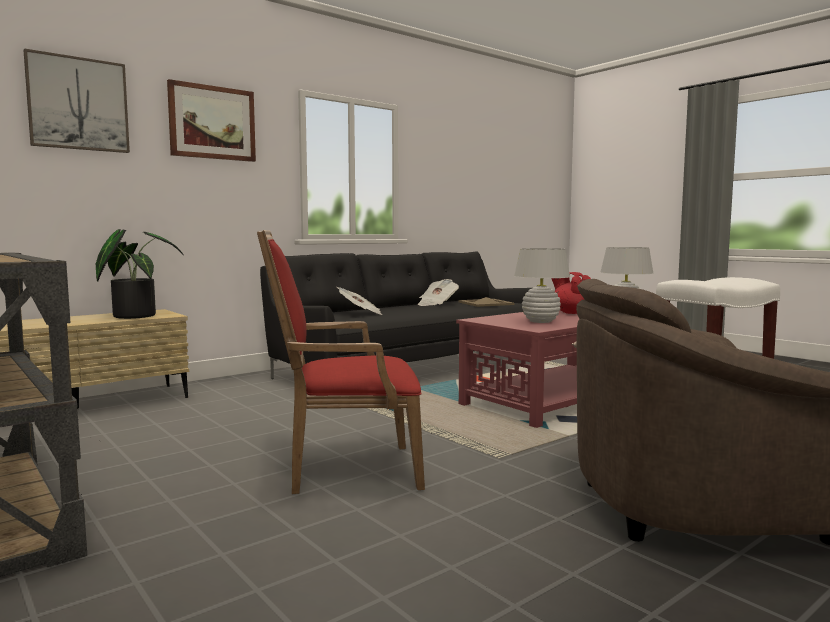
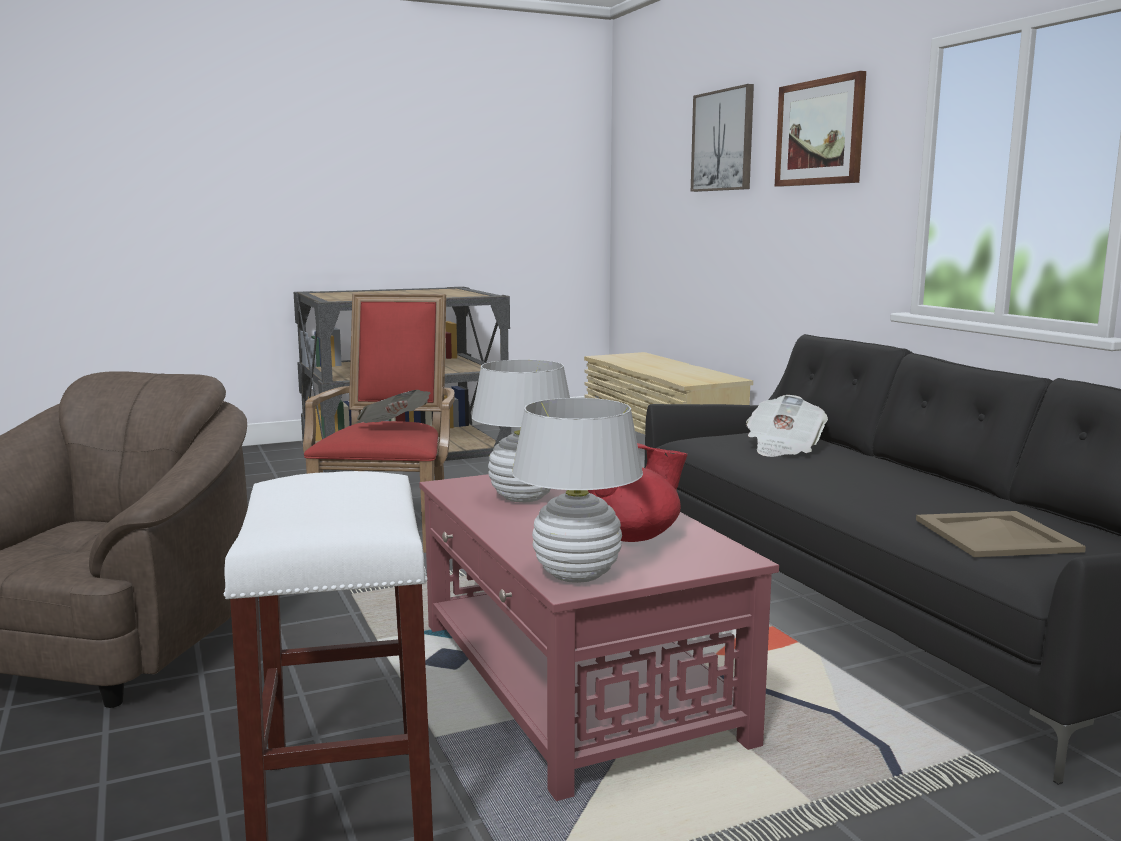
camera: 105 degrees right, 5 degrees up
(135, 315) = (691, 376): potted plant -> none
(436, 304) = (959, 497): newspaper -> newspaper (393, 428)

